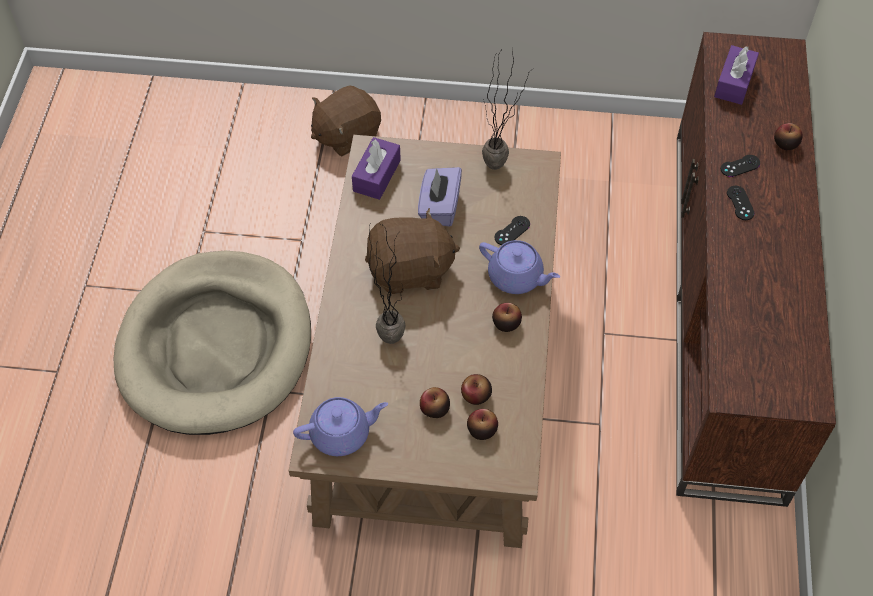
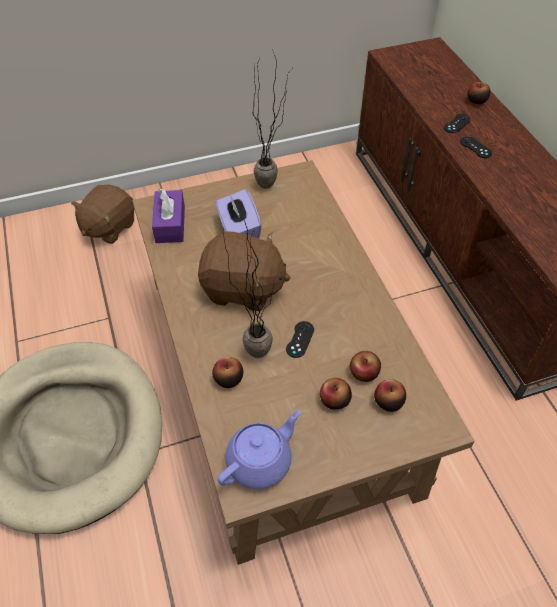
camera: 25 degrees left, 5 degrees down
(410, 270) = (243, 289): brown plush toy -> brown plush toy turned 45 degrees clockwise
(506, 323) = (351, 301): apple -> apple (228, 378)
(512, 231) = (310, 228): black game controller -> black game controller (300, 339)
(516, 277) = (336, 262): purple teapot -> none
(734, 83) = (412, 74): purple tissue box -> none

